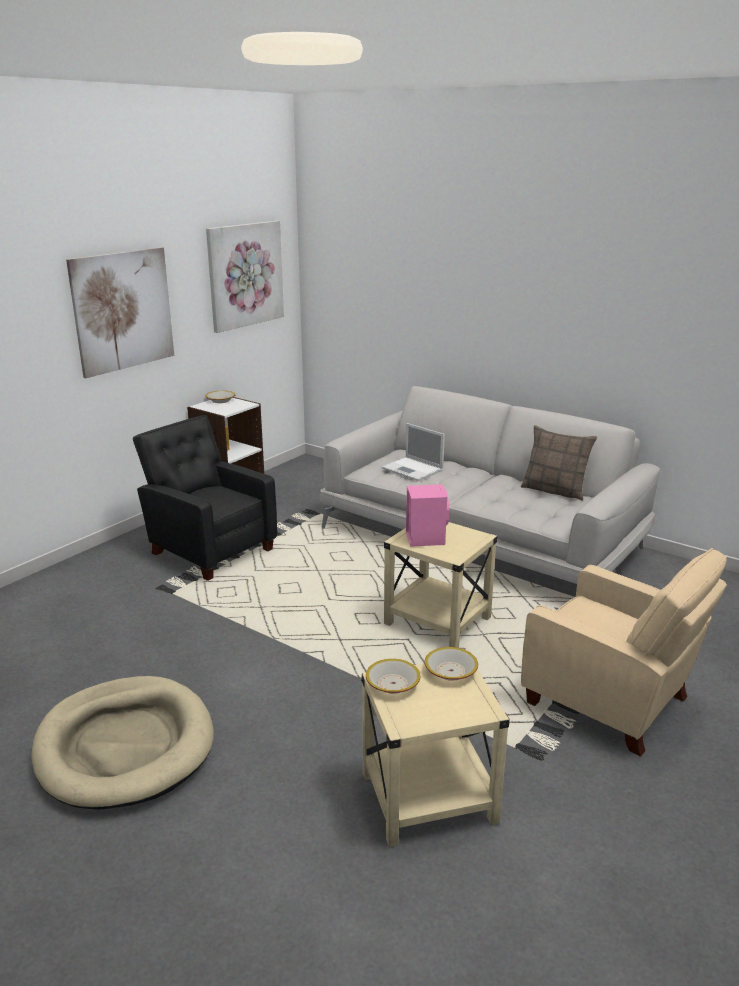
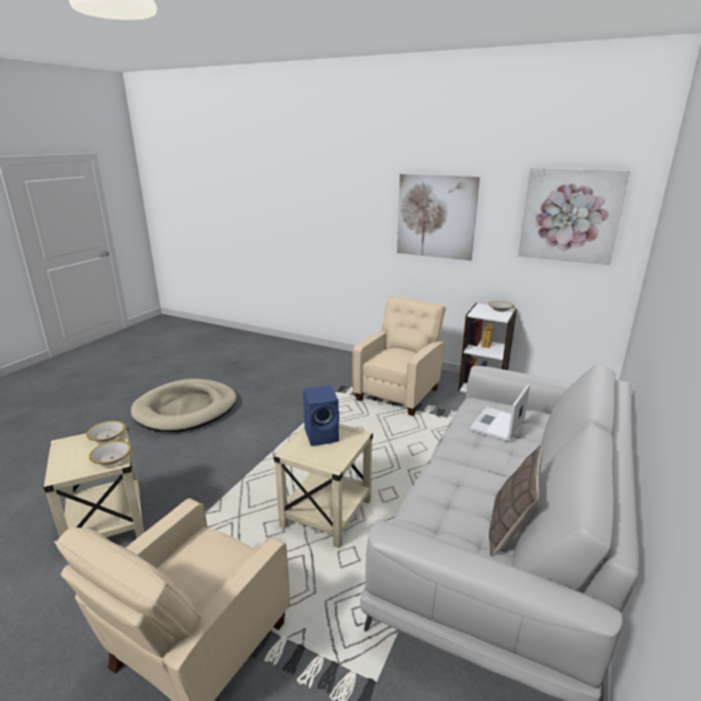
camera: 80 degrees right, 0 degrees up
(210, 550) = (399, 393): black armchair -> beige armchair
(425, 538) = (322, 435): pink speaker -> blue speaker

